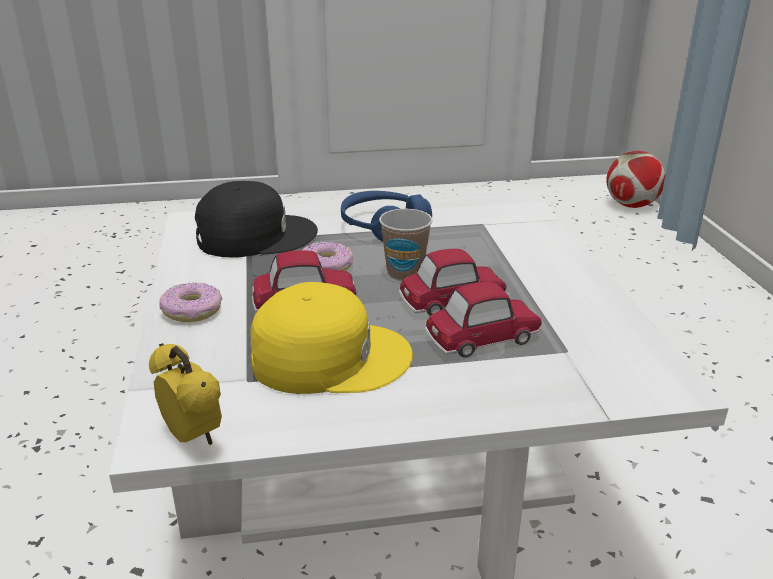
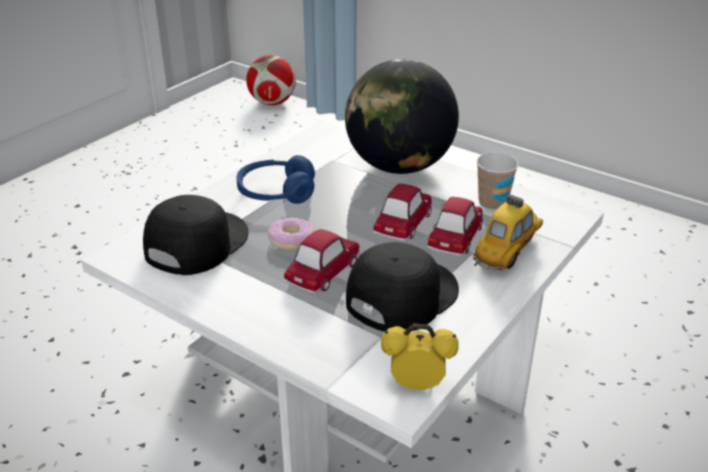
camera: 45 degrees left, 5 degrees up
(192, 310) = (262, 318): donut -> none
(329, 356) = (400, 295): yellow cap -> black cap
(405, 273) = (348, 219): cup -> cup (492, 203)
(513, 381) = (508, 252): none -> toy car
(540, 253) = (399, 166): none -> globe

